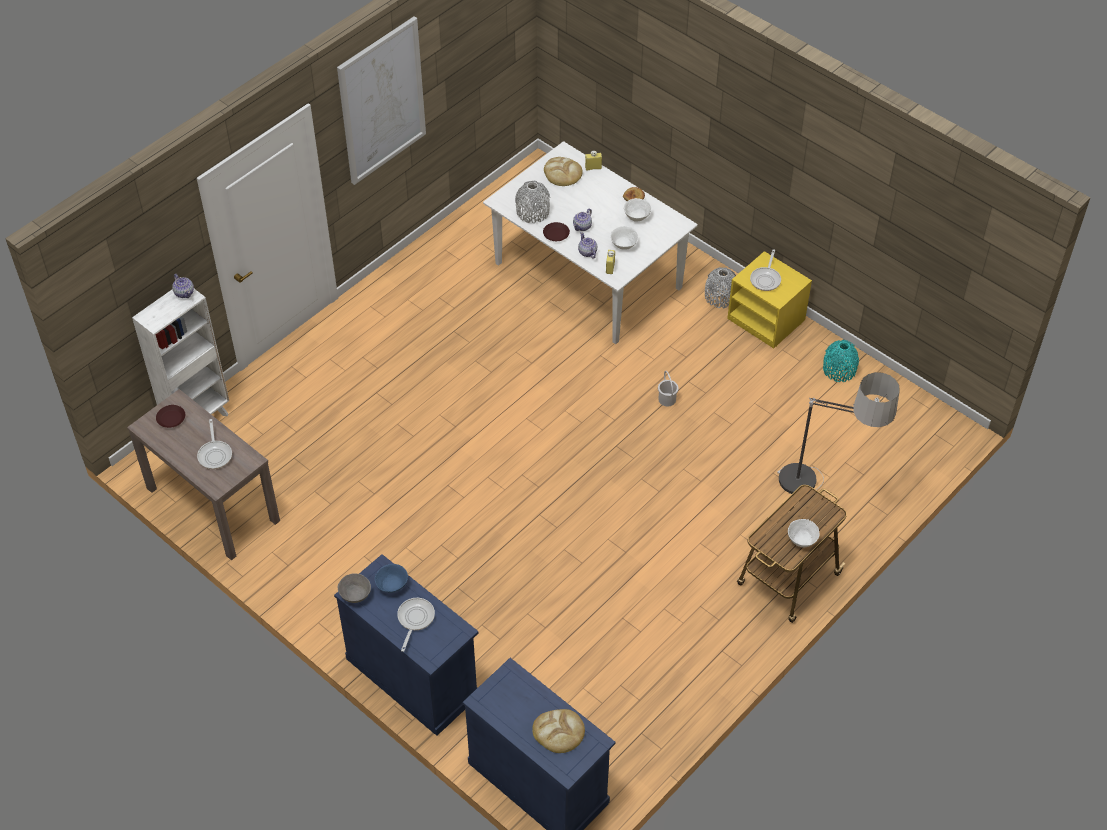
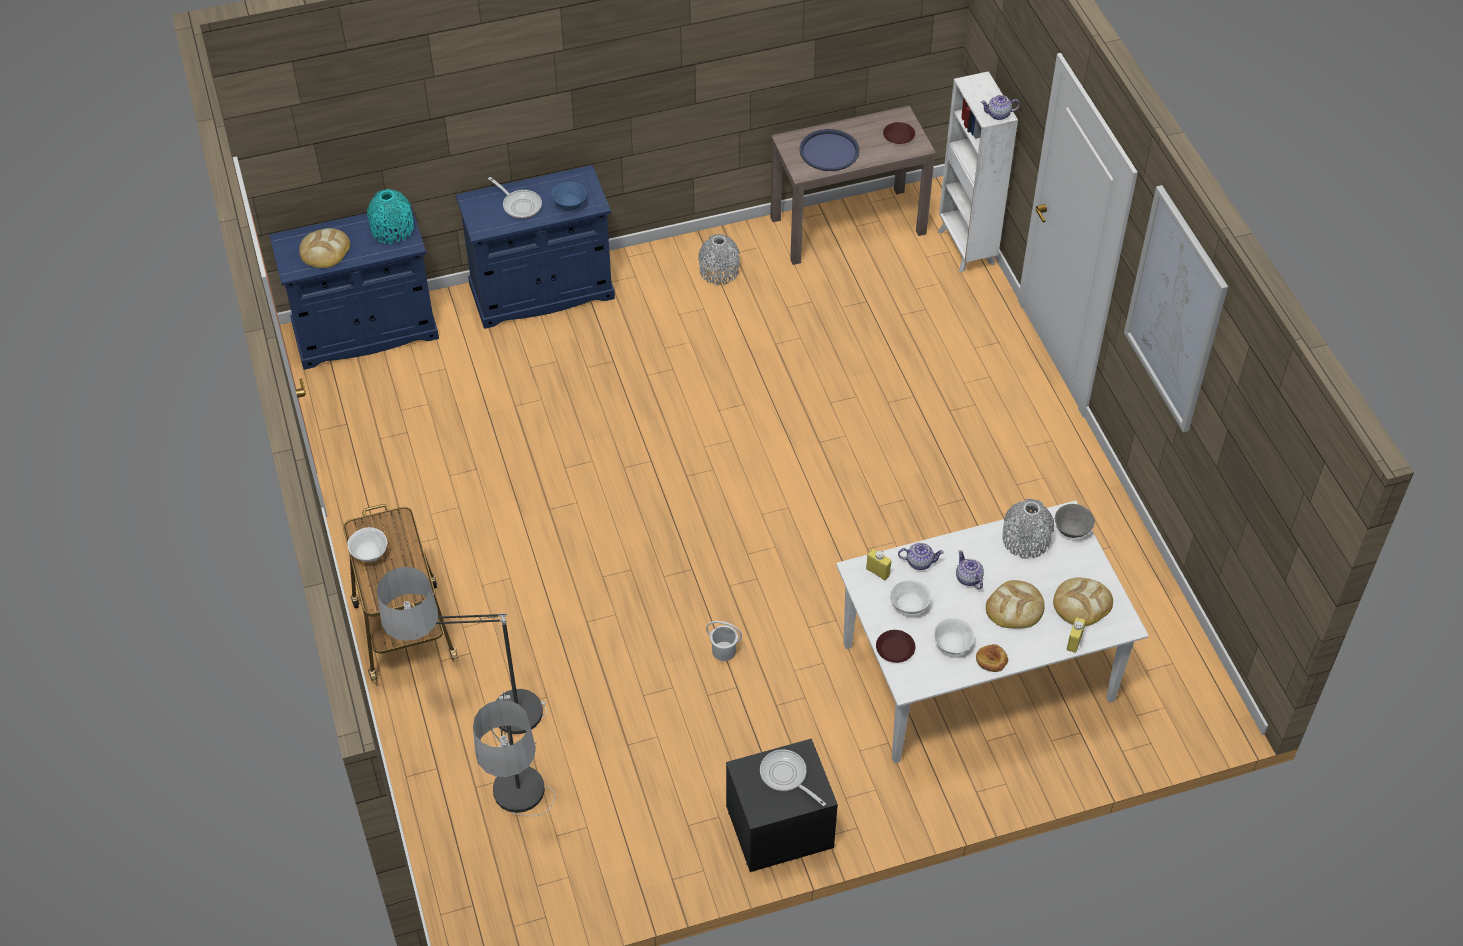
camera: 120 degrees right, 0 degrees up
(215, 454) = (829, 151): frying pan -> blue tray
(356, 594) = (579, 177): grey bowl -> grey bowl (1072, 530)
(556, 234) = (971, 545): brown plate -> brown plate (895, 648)
(588, 199) = (1015, 607): none -> bread
(720, 297) = (851, 798): grey vase -> grey vase (719, 271)
(767, 320) = (779, 829): yellow nightstand -> black nightstand
(839, 370) = (643, 861): turquoise vase -> turquoise vase (392, 229)
(868, 436) = (524, 828): none -> floor lamp

